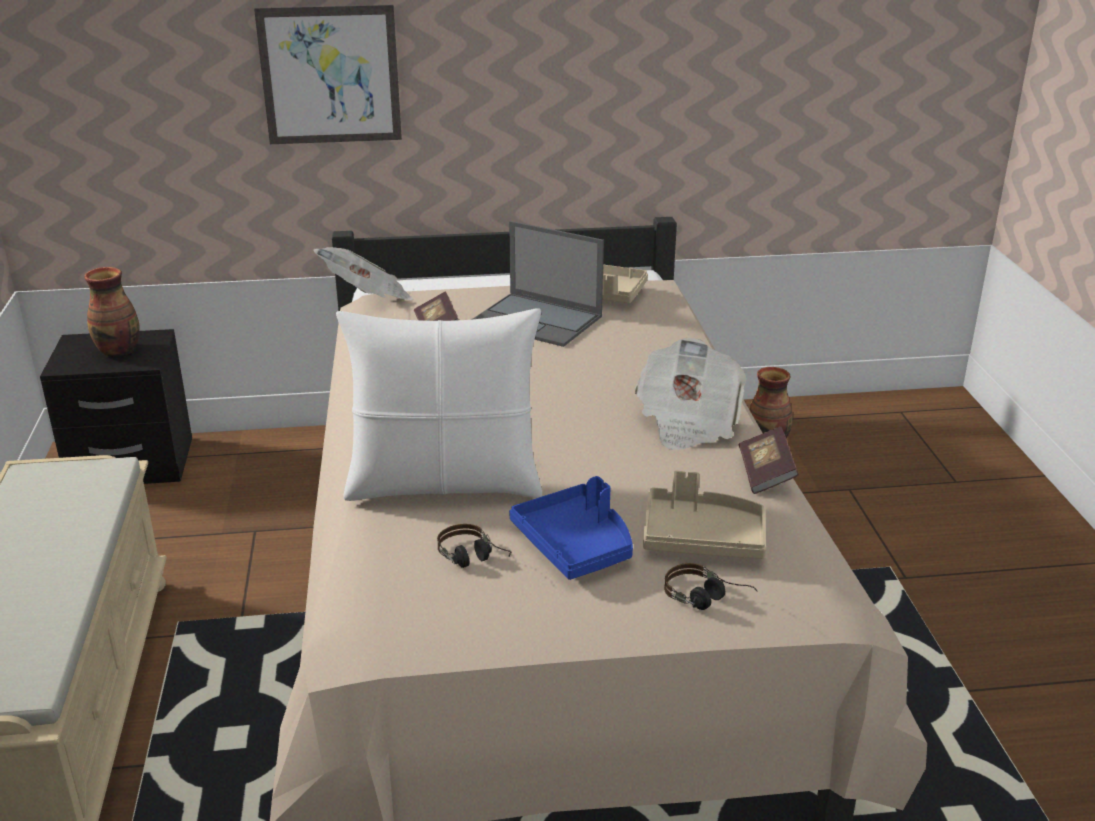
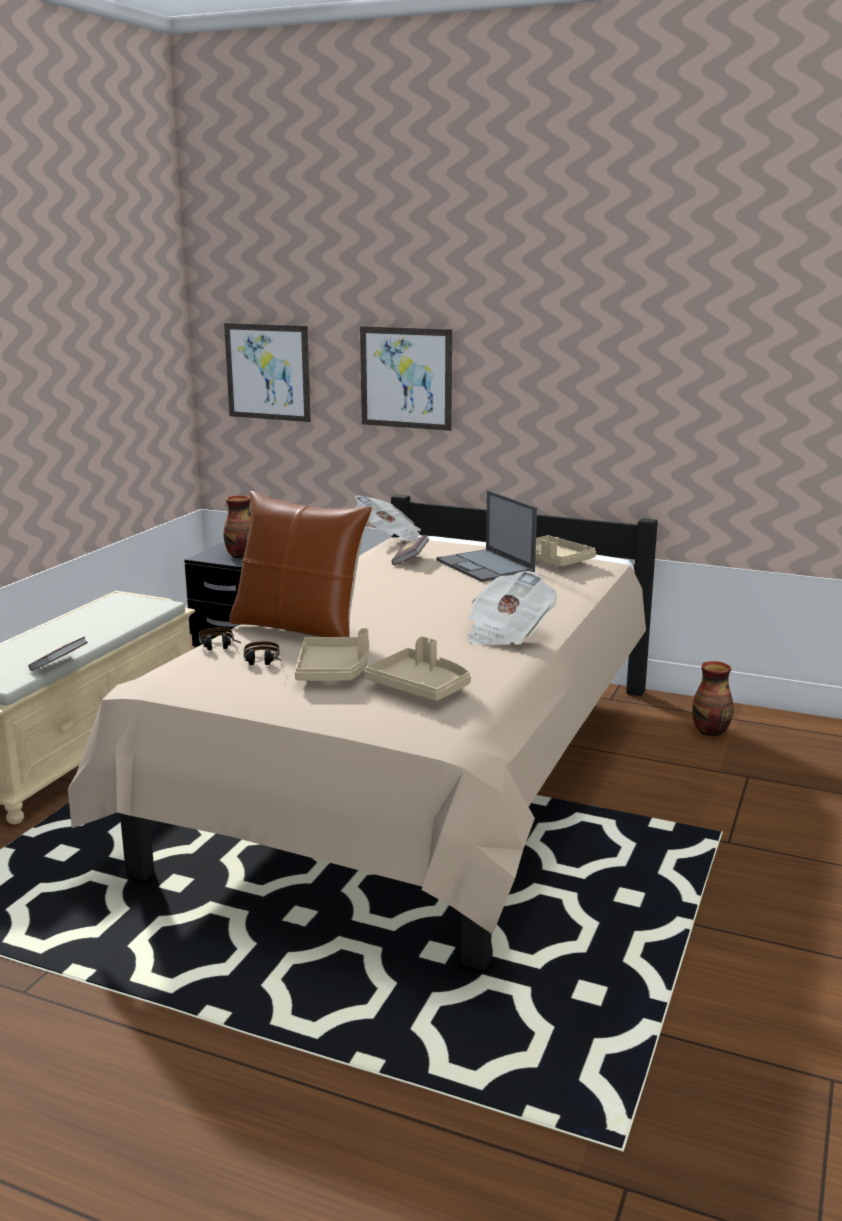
camera: 30 degrees right, 10 degrees down
(107, 84) = (268, 372): none -> picture
(444, 483) = (299, 628): white pillow -> brown pillow
(576, 545) = (333, 671): blue tray -> beige tray
(708, 600) = (376, 714): headphones -> headphones (220, 648)
(766, 474) = (520, 669): book -> book (59, 664)

